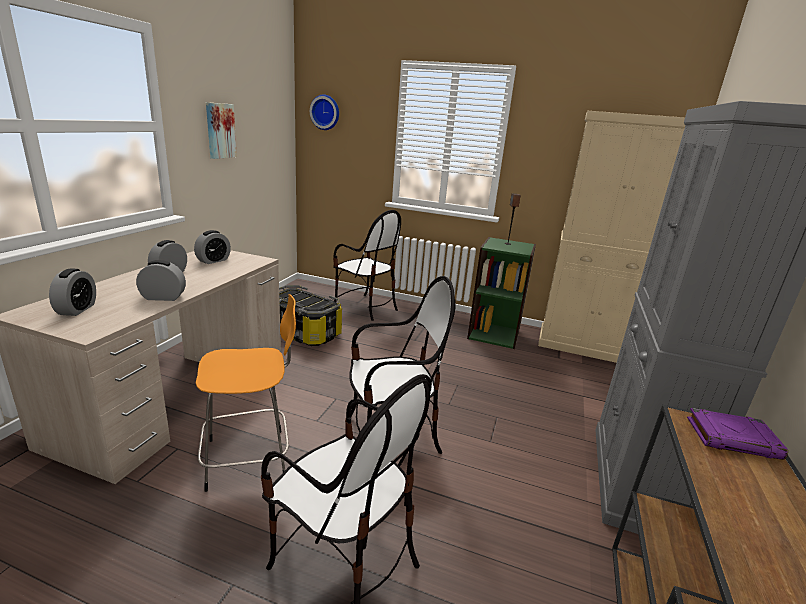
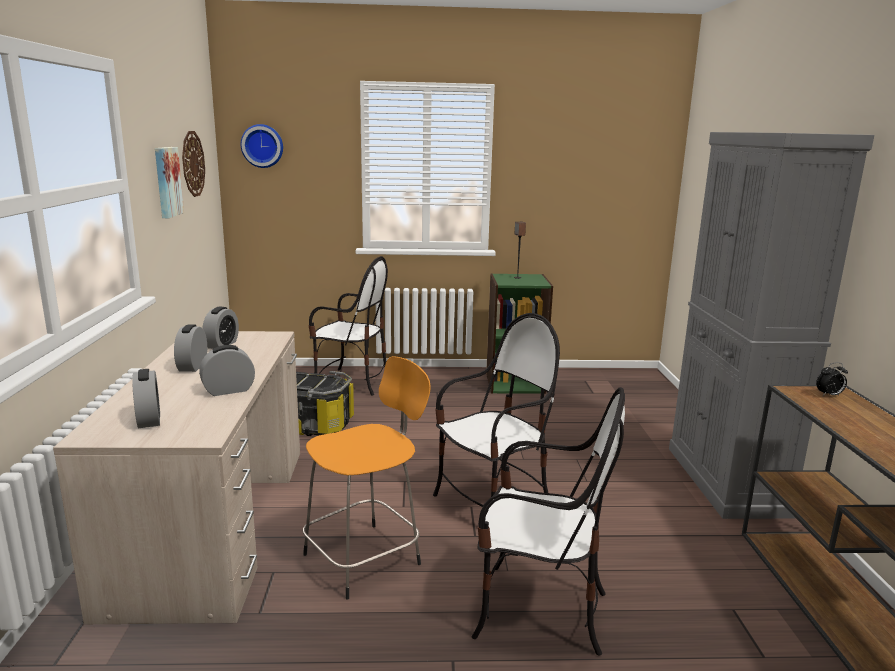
camera: 20 degrees left, 5 degrees down
(258, 120) = (192, 164): none -> wall clock
(584, 346) = (609, 377): beige cabinet -> none
(733, 438) = (829, 395): purple book -> alarm clock

